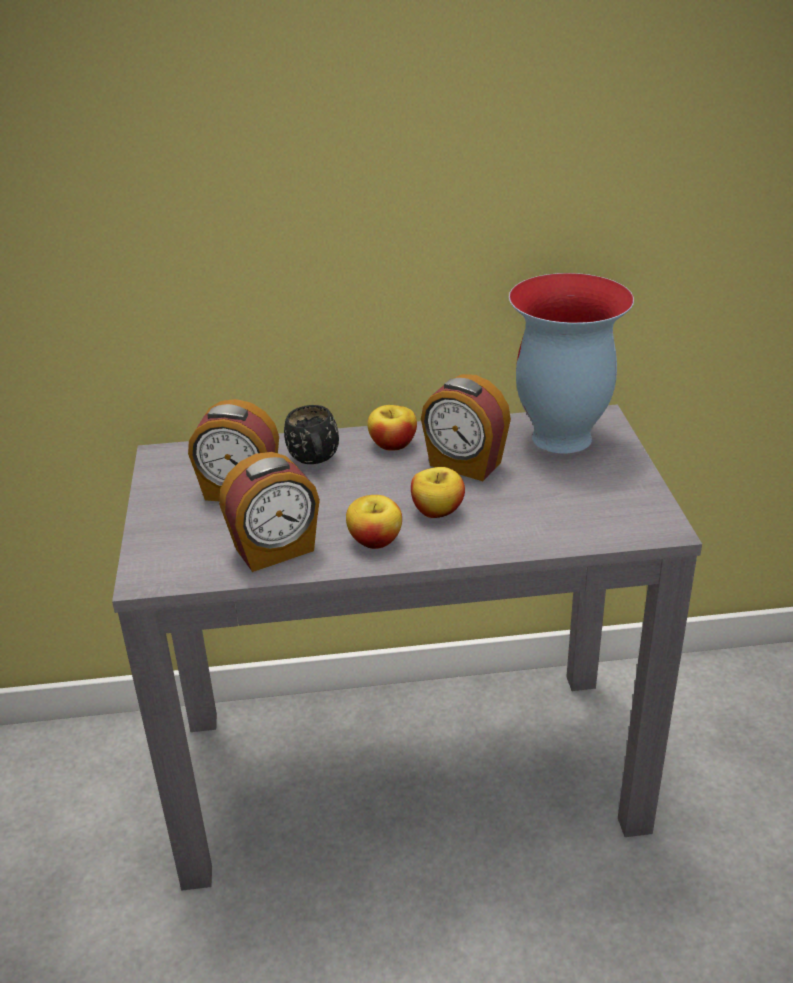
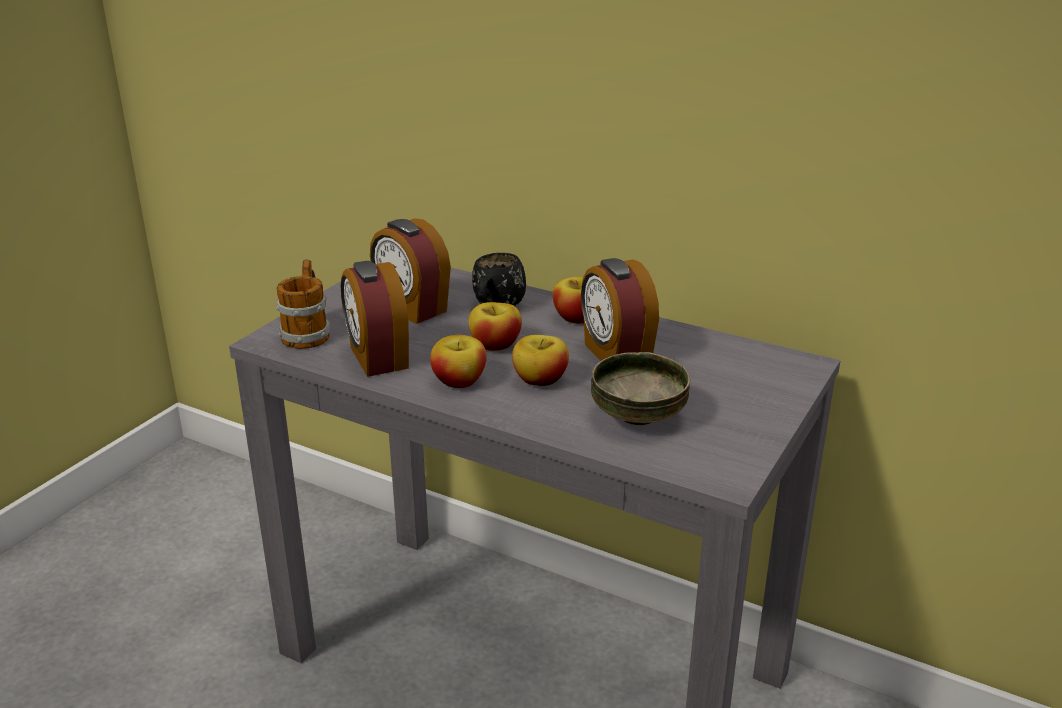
camera: 35 degrees right, 5 degrees down
(174, 554) = (308, 332): none -> mug
(275, 551) = (377, 358): alarm clock -> alarm clock turned 60 degrees clockwise
(359, 495) = (495, 345): none -> apple
(546, 508) = (638, 416): none -> bowl
(561, 438) = (737, 367): vase -> none

